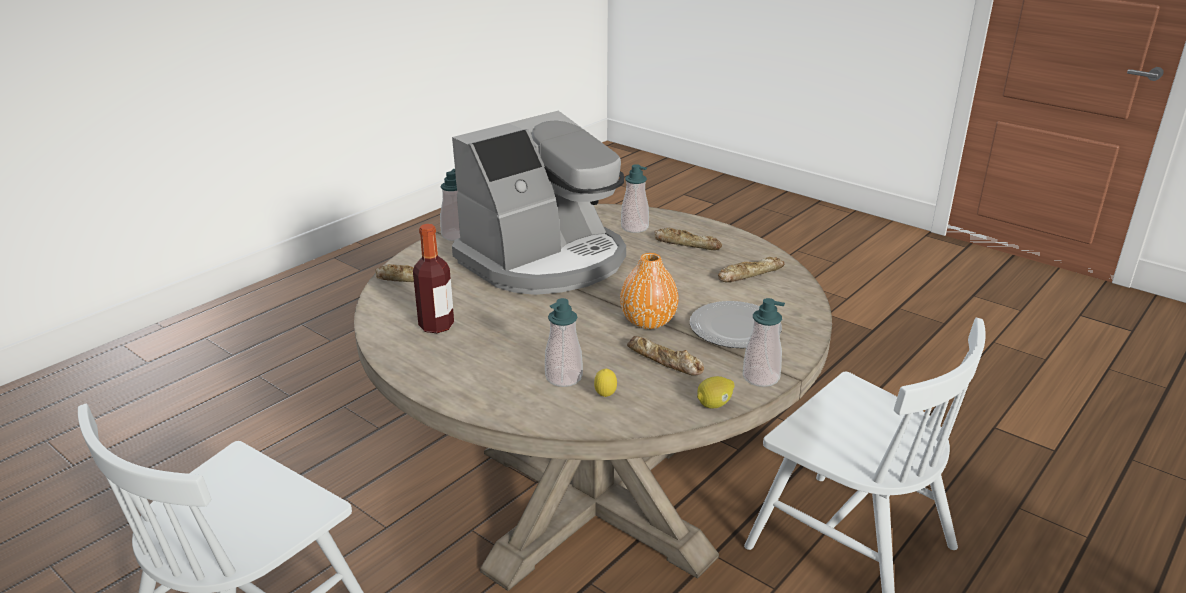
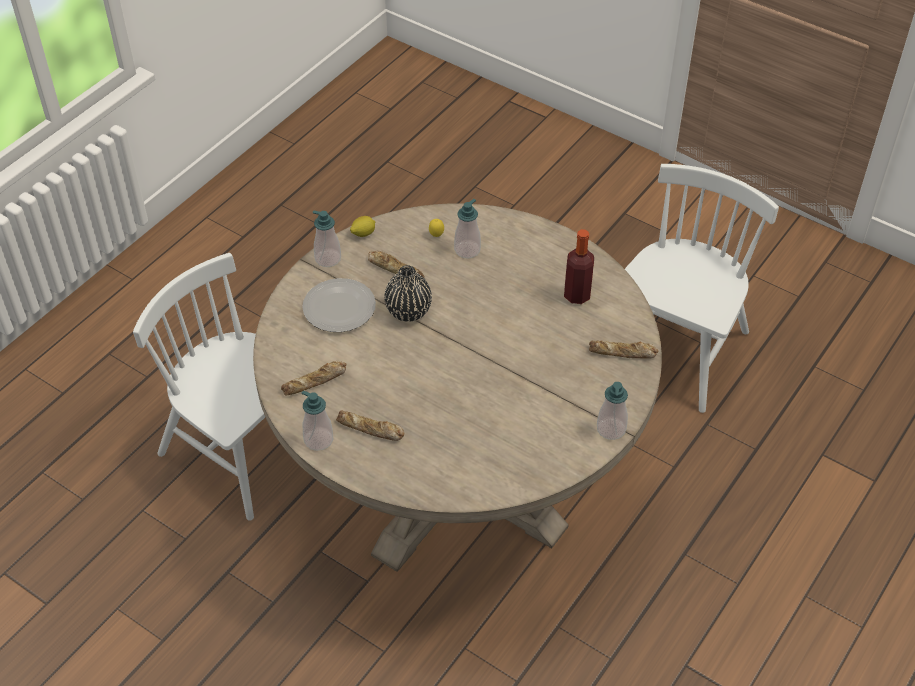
camera: 175 degrees right, 20 degrees up
(545, 261) = (509, 390): coffee machine -> none
(634, 227) = (425, 458): soap dispenser -> soap dispenser (318, 440)
(648, 321) = (408, 311): orange vase -> black vase

